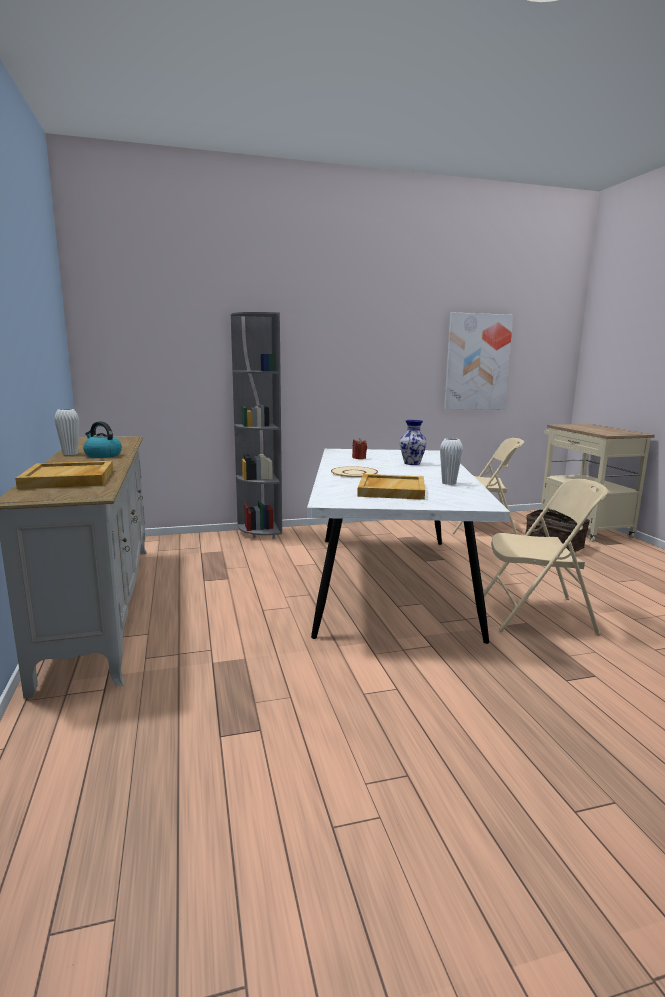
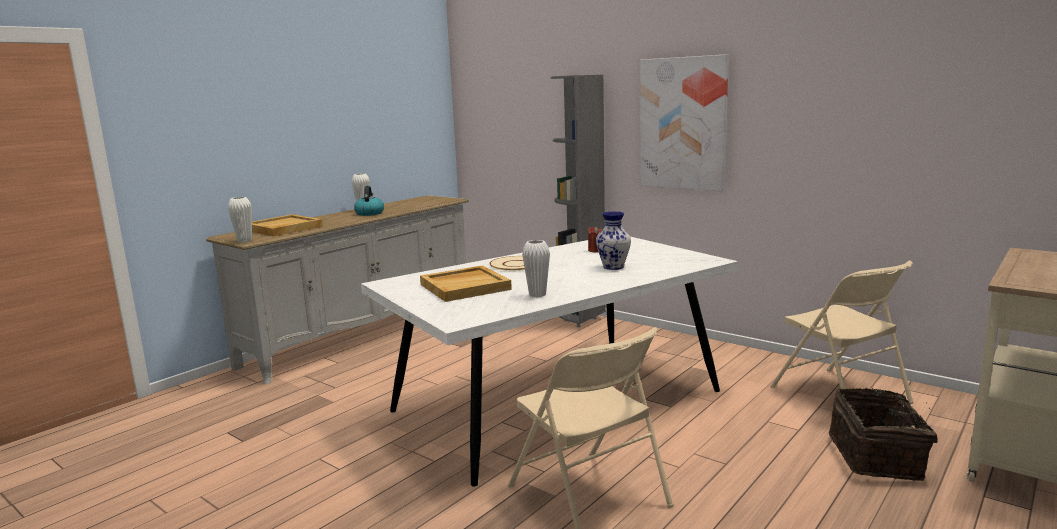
camera: 55 degrees right, 0 degrees up
(87, 495) = (244, 241): none -> white vase
(477, 362) = (894, 127): picture -> picture (682, 124)

